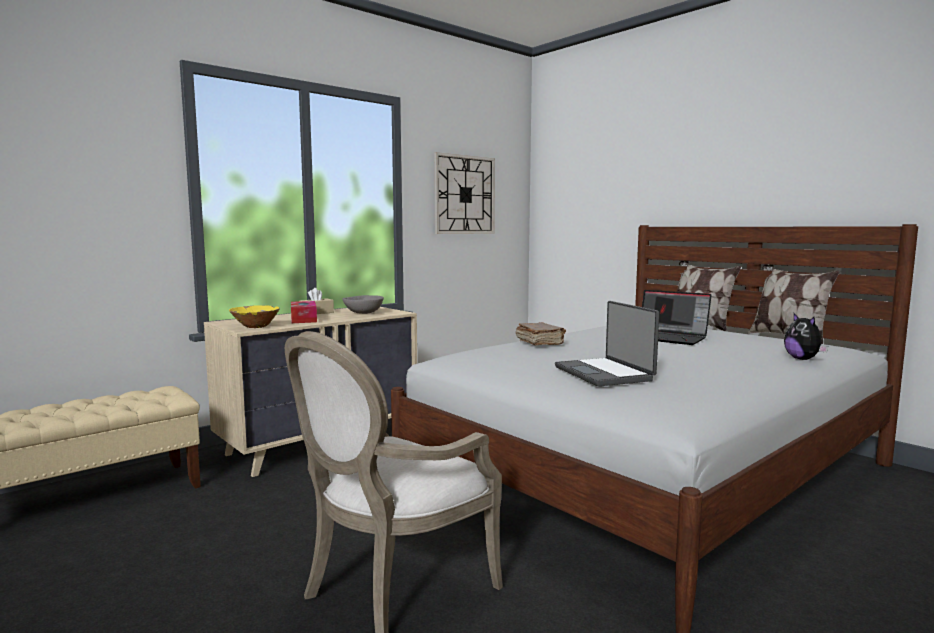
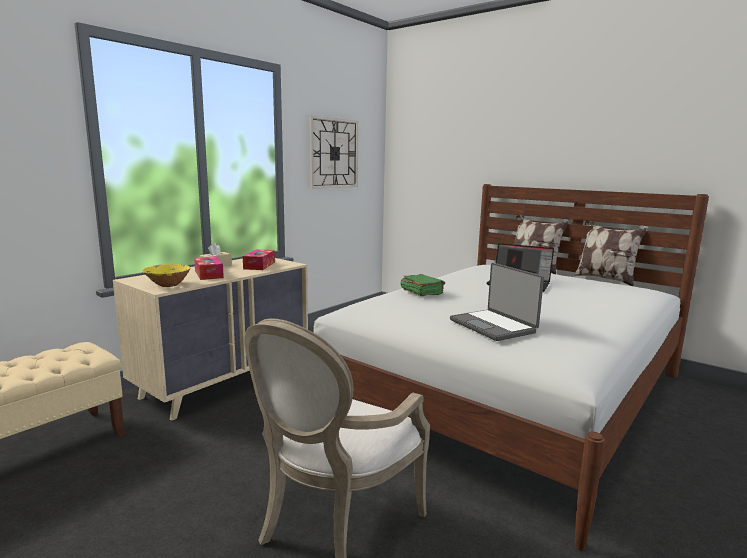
camera: 10 degrees left, 5 degrees up
(363, 313) = (259, 265): grey bowl -> tissue box
(539, 343) = (421, 292): brown book -> green book
(803, 359) = (630, 303): plush toy -> none

